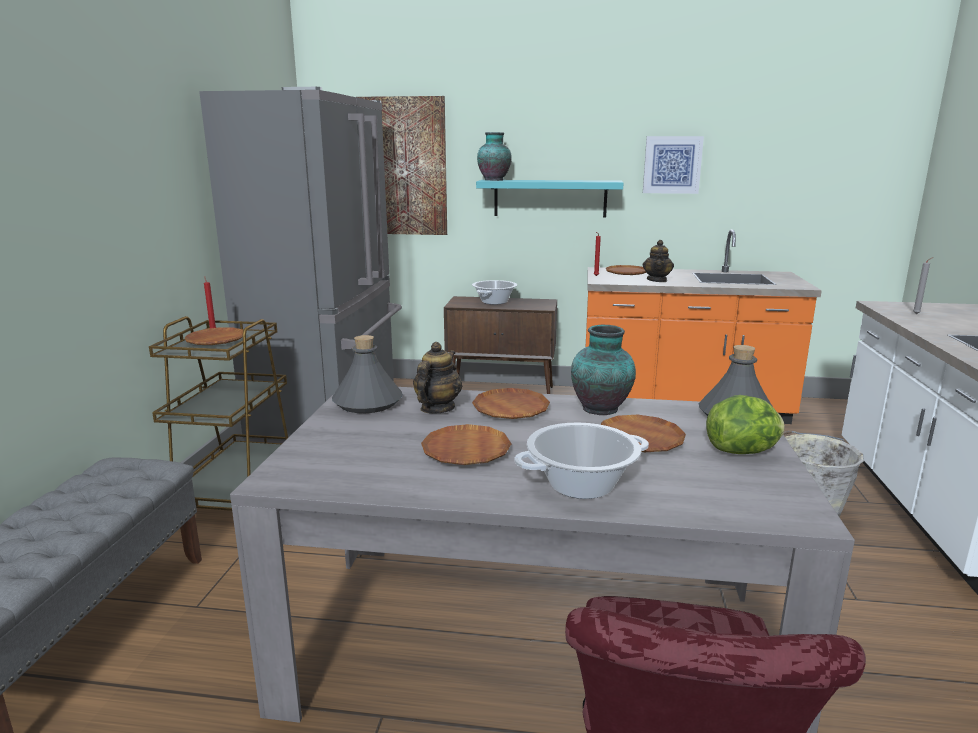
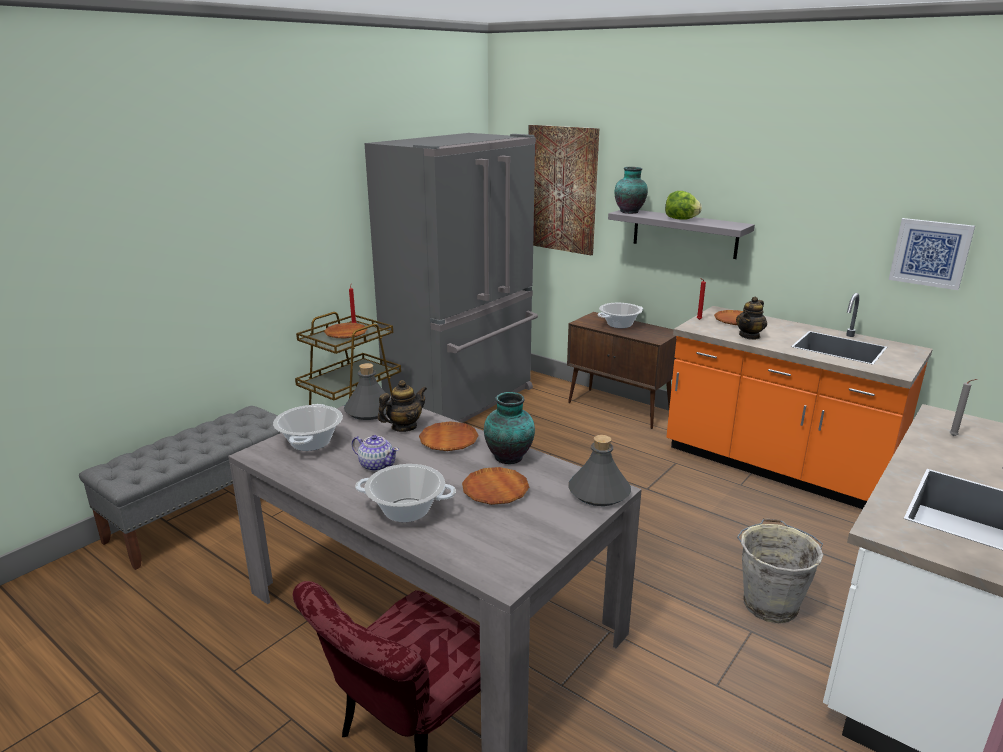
camera: 30 degrees right, 5 degrees up
(339, 449) = (311, 442): none -> cooking pot
(466, 451) = (376, 465): brown plate -> teapot
(550, 198) = (684, 233): turquoise shelf -> grey shelf
(672, 165) = (808, 214): picture -> picture (930, 253)
(743, 451) = (550, 522): lettuce -> lettuce (681, 219)

